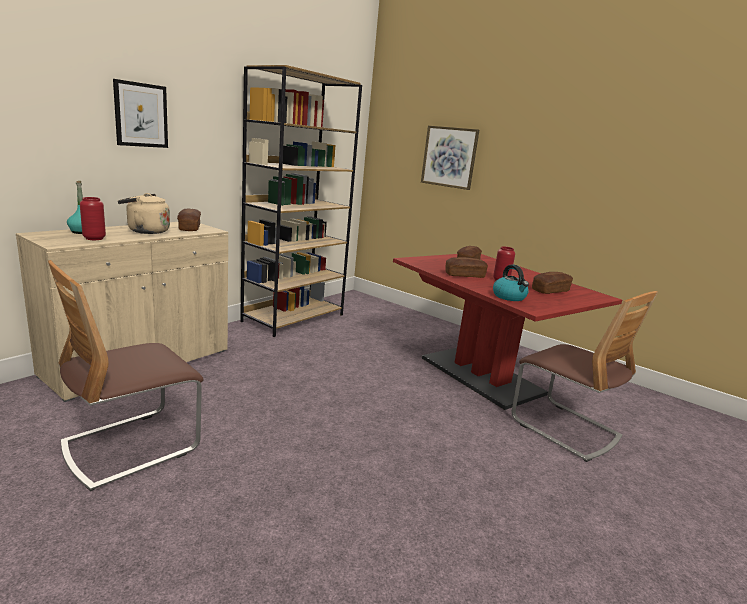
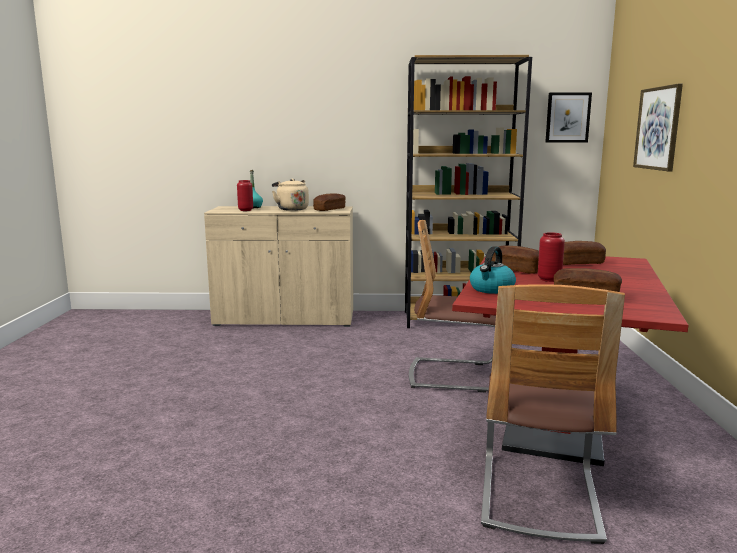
camera: 55 degrees right, 5 degrees down
(131, 446) = (195, 355): chair -> chair (454, 375)
(141, 115) = (311, 119): picture -> picture (568, 117)

